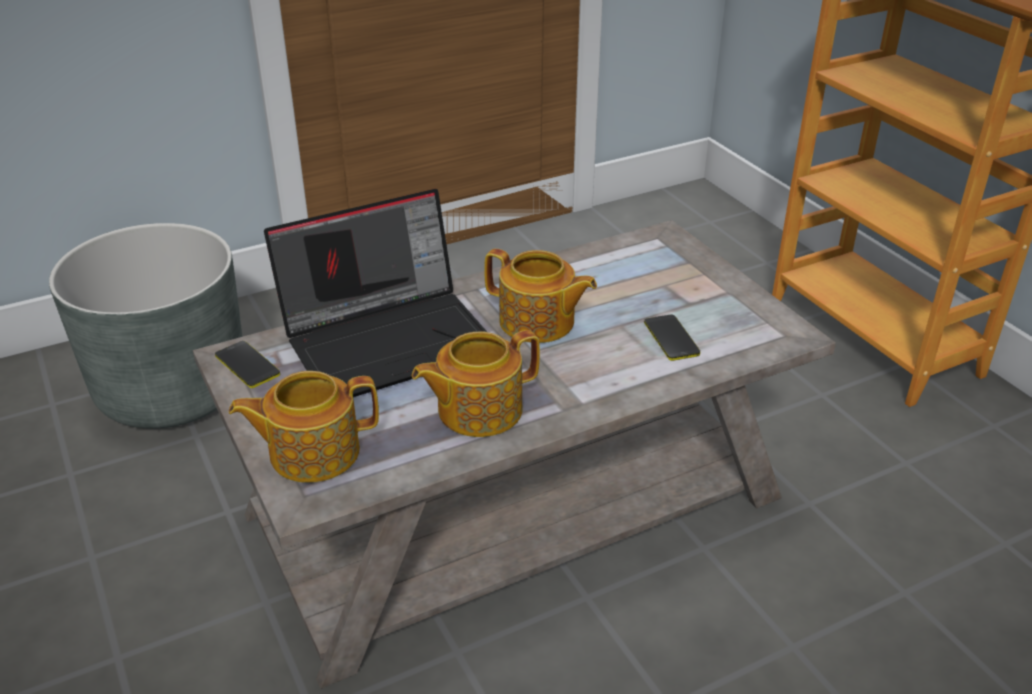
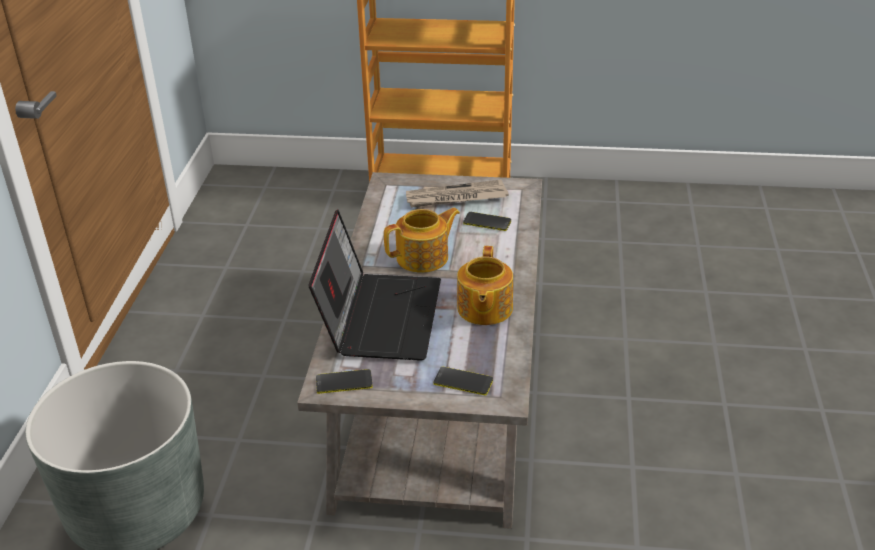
camera: 55 degrees left, 0 degrees up
(312, 452) = (463, 382): teapot -> phone
(694, 294) = (456, 198): none -> newspaper

